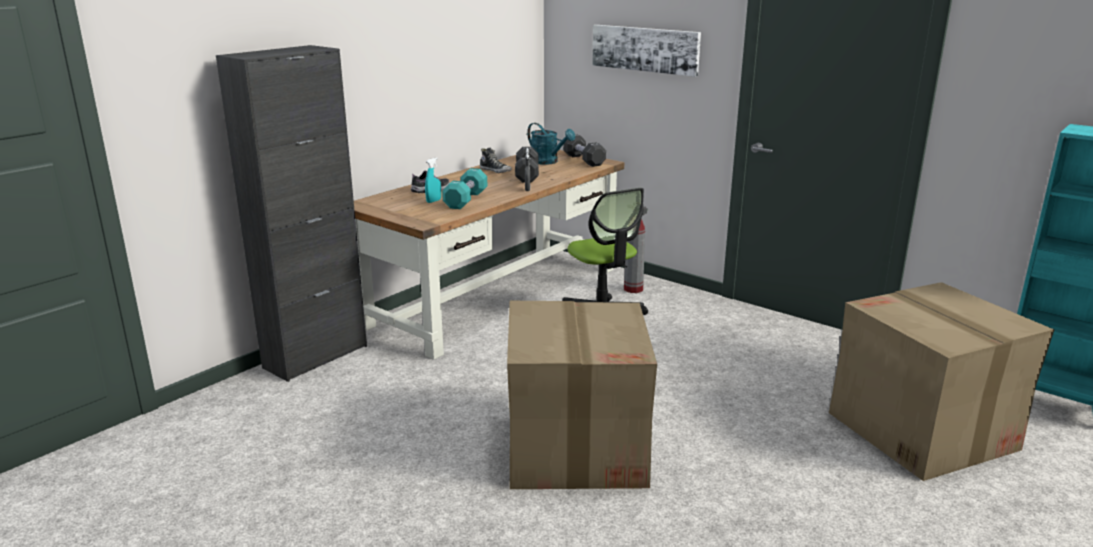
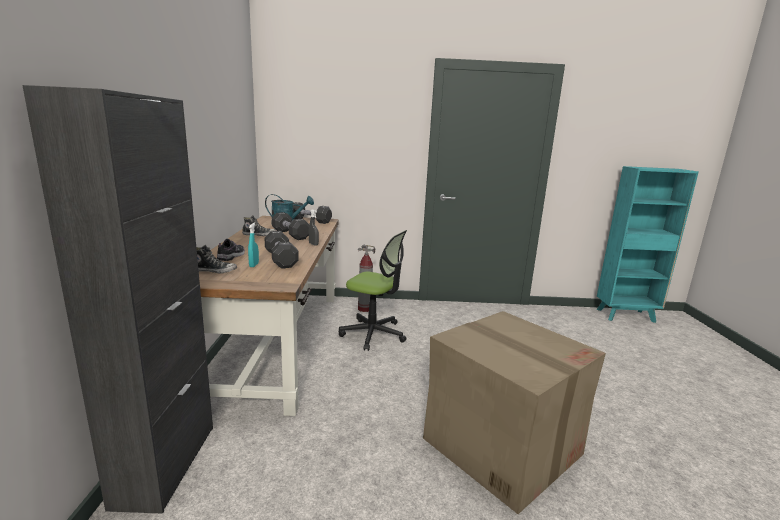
camera: 40 degrees left, 5 degrees down
(395, 200) = (215, 271): none -> shoe
(466, 200) = (281, 259): turquoise dumbbell -> black dumbbell
(645, 49) = (352, 135): picture -> none
(922, 431) = (614, 348): cardboard box -> none

